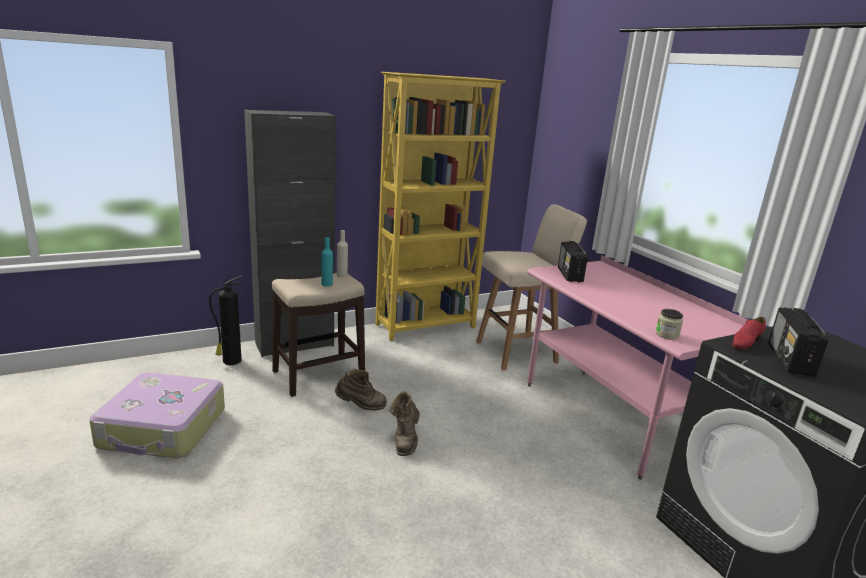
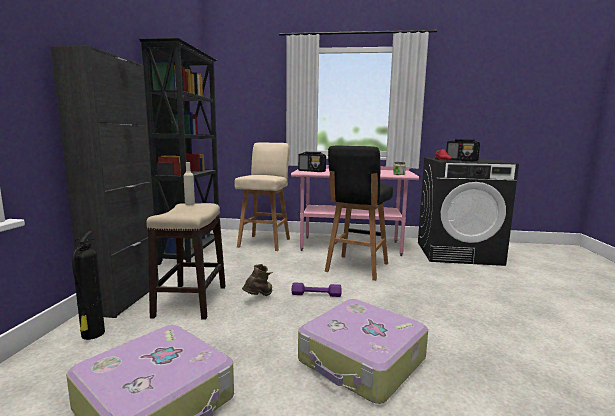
camera: 55 degrees left, 10 degrees down
(279, 517) = (362, 361): none -> suitcase
(327, 284) = (195, 209): turquoise bottle -> none
(405, 440) = (316, 294): brown boot -> purple dumbbell
(427, 326) = (192, 252): yellow bookcase -> black bookcase
(525, 447) = (356, 268): none -> black stool

